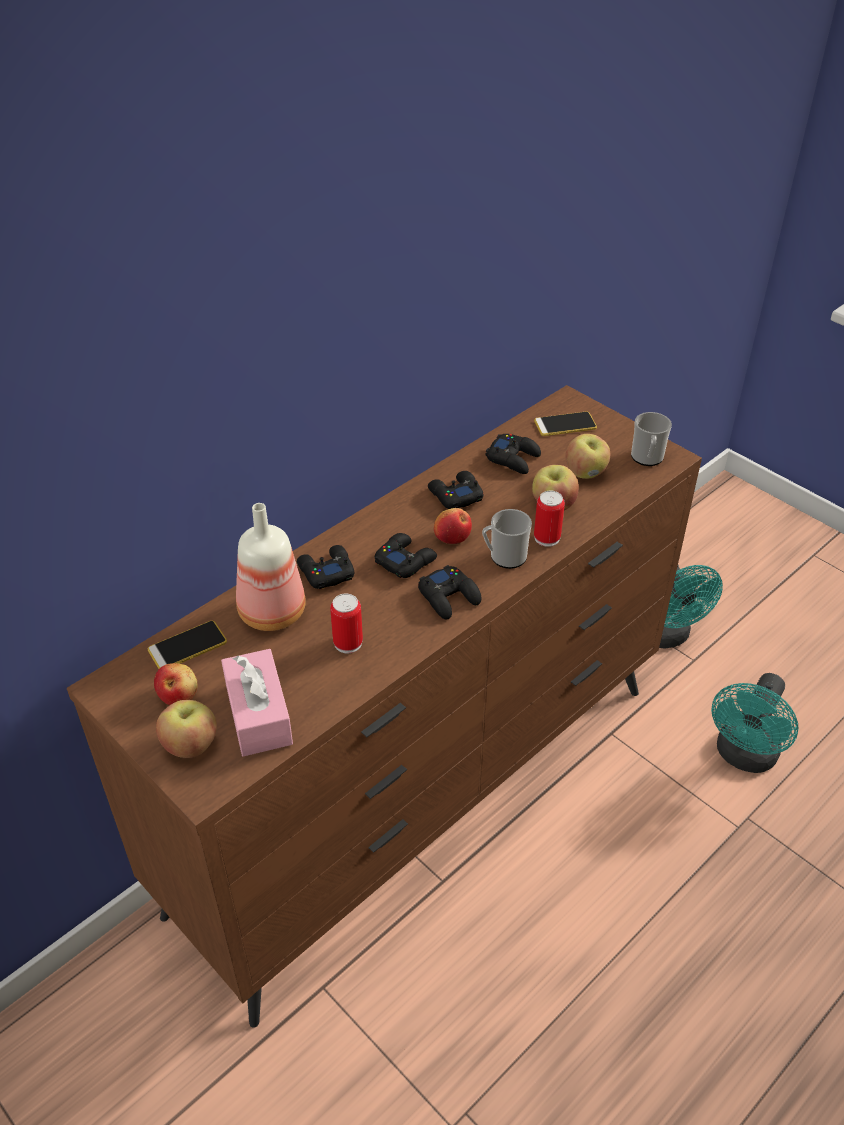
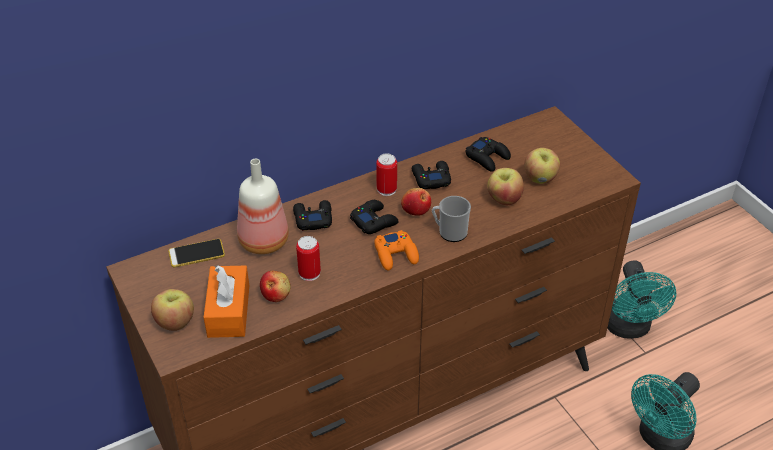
camera: 15 degrees right, 0 degrees up
(178, 695) = (179, 286): apple -> apple (276, 294)
(258, 714) = (228, 311): pink tissue box -> orange tissue box
(449, 597) = (396, 254): black game controller -> orange game controller
(547, 538) = (488, 223): can -> can (386, 189)
(565, 424) = (540, 138): phone -> none
(647, 459) = (595, 176): mug -> none

